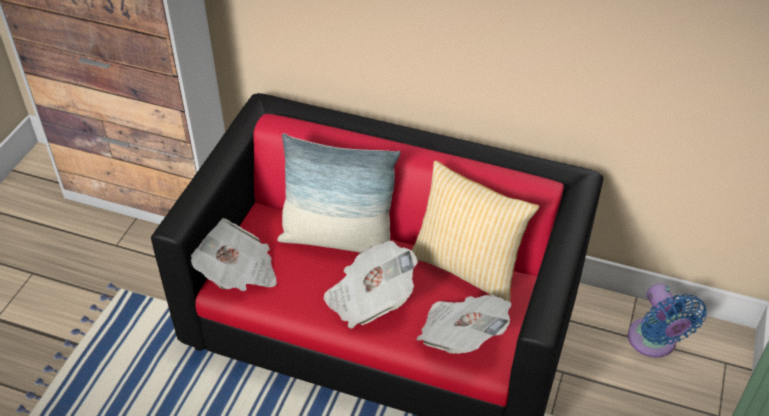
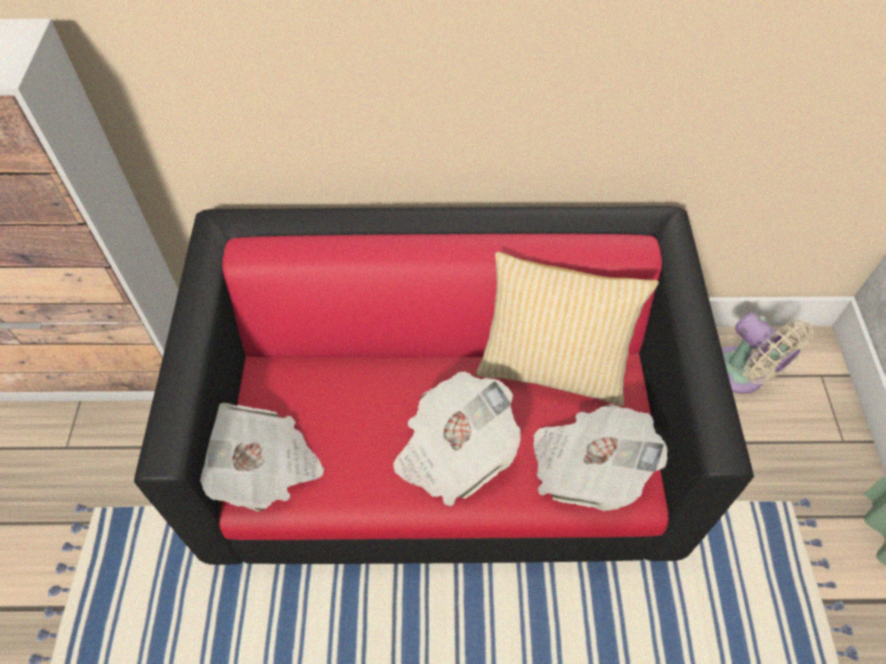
camera: 20 degrees left, 10 degrees up
(337, 239) = (377, 378): pillow -> none
(654, 342) = (742, 375): blue fan -> beige fan

